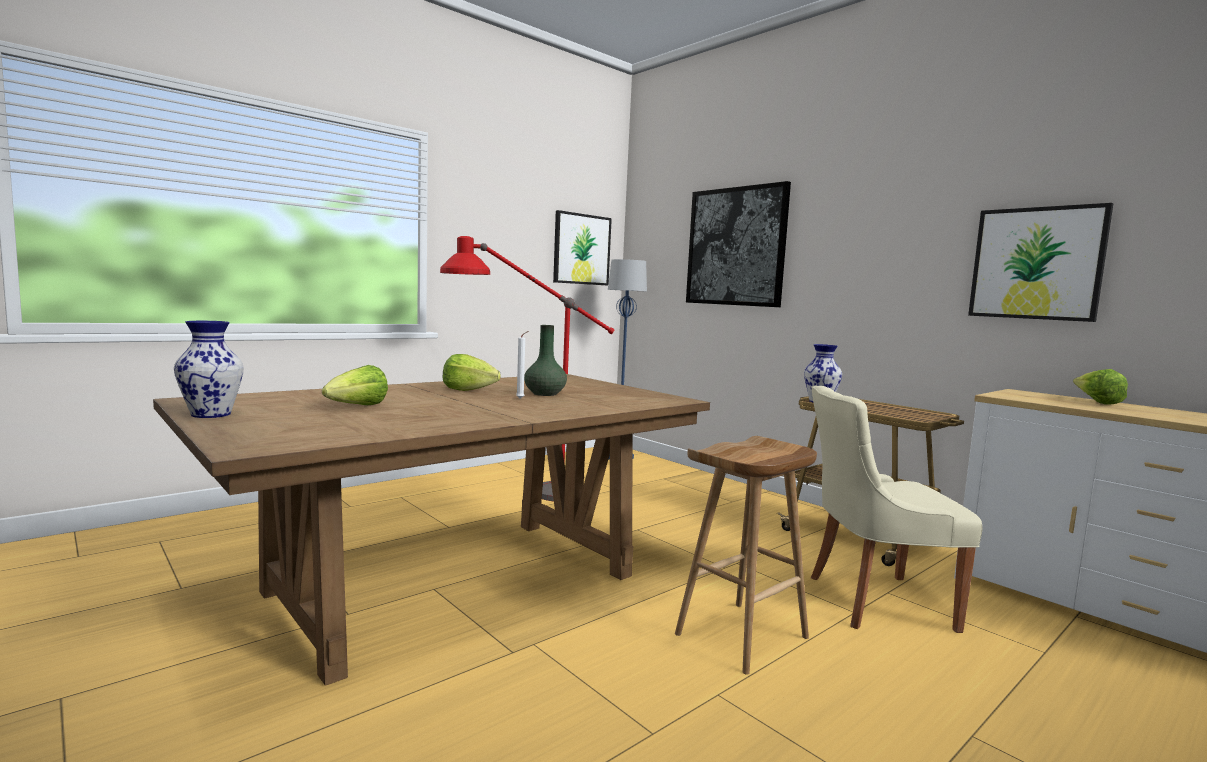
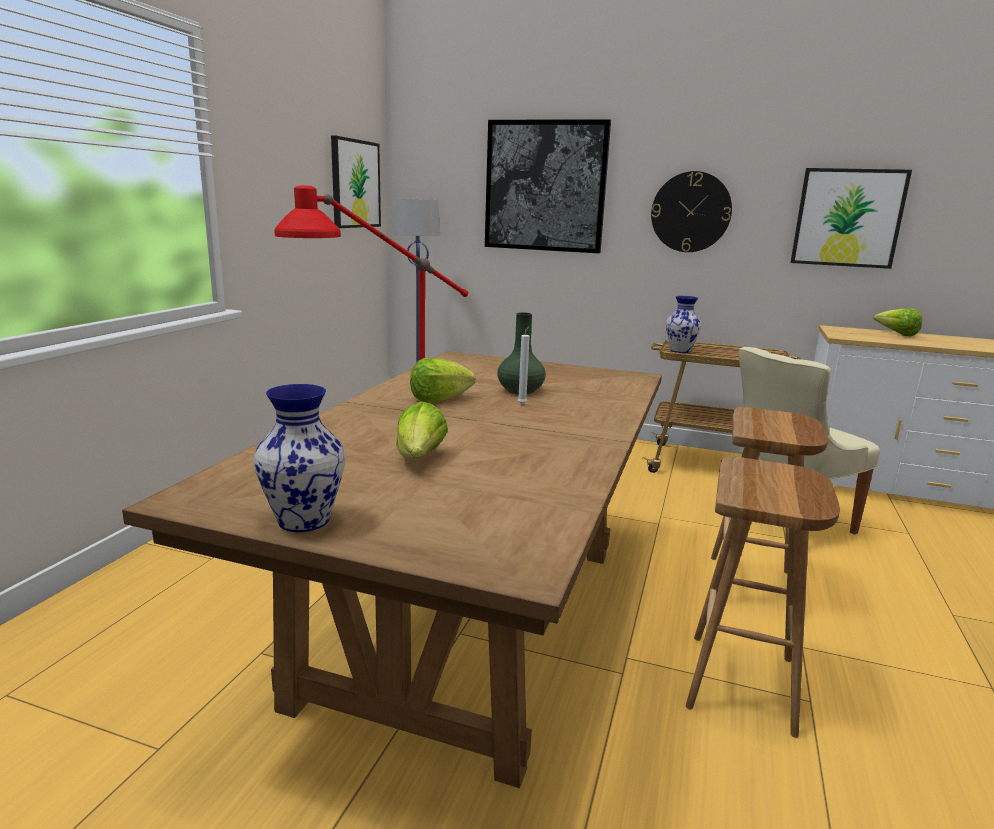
camera: 30 degrees left, 10 degrees up
(606, 696) = (742, 684): none -> brown stool
(863, 264) = (691, 212): none -> wall clock

